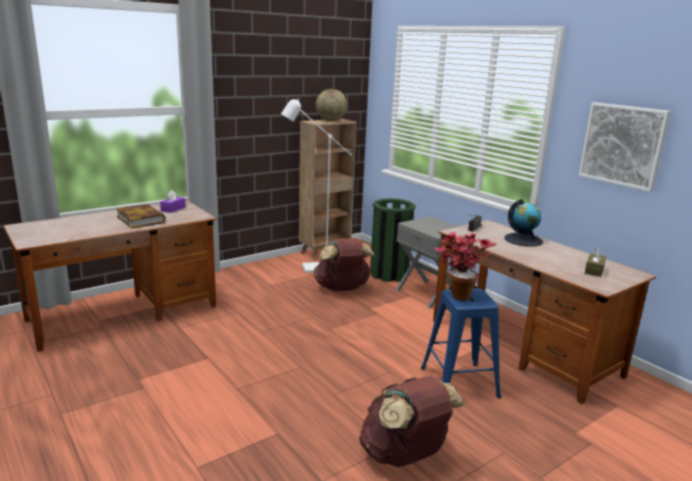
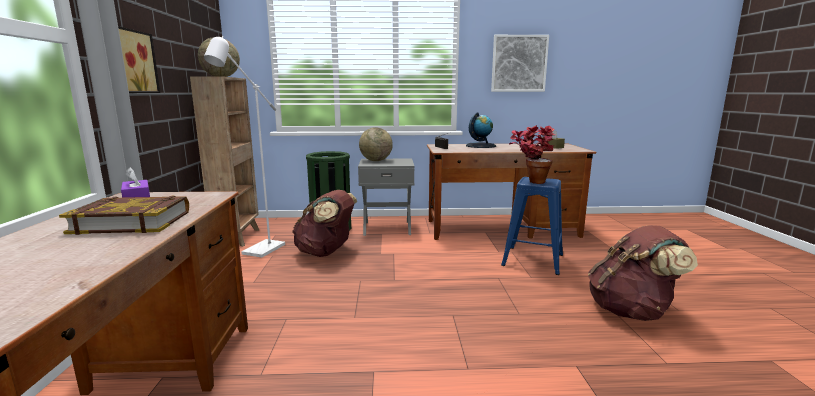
camera: 55 degrees left, 5 degrees down
(238, 117) = (133, 62): none -> picture
(431, 222) = (376, 161): none -> globe

